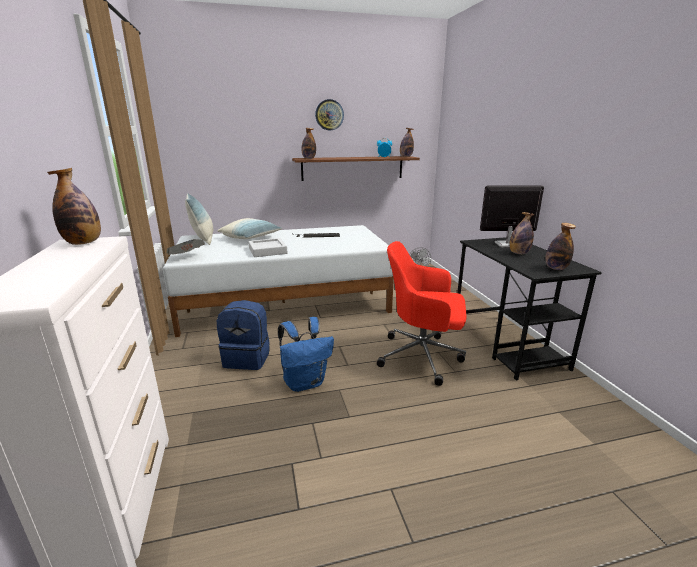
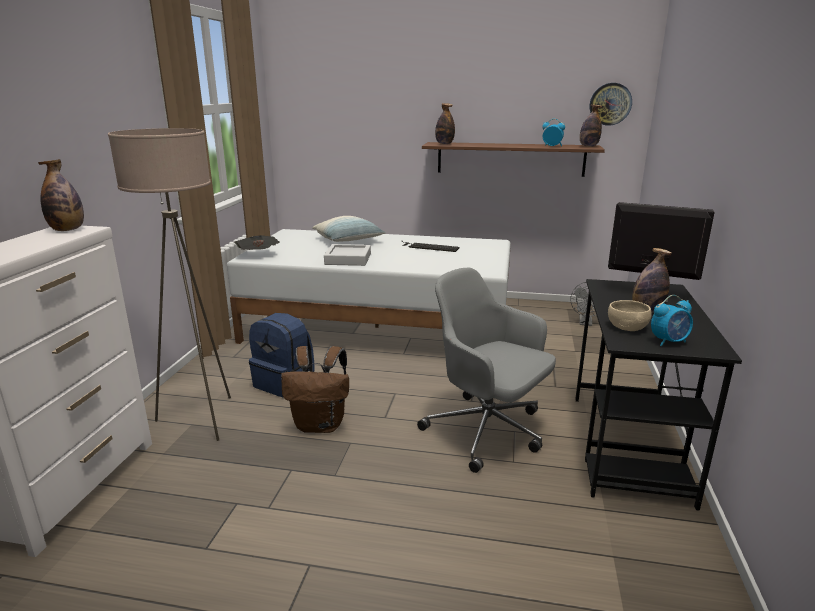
camera: 25 degrees right, 0 degrees up
(198, 405) = (201, 419): none -> beige floor lamp
(203, 239) = (297, 236): pillow -> none
(305, 382) = (321, 425): blue backpack -> brown backpack
(329, 115) = (481, 85): wall clock -> wall clock (610, 104)
(422, 356) = (487, 431): red office chair -> grey office chair
(523, 264) = (627, 327): none -> beige bowl
(556, 268) = (669, 341): bottle -> alarm clock

